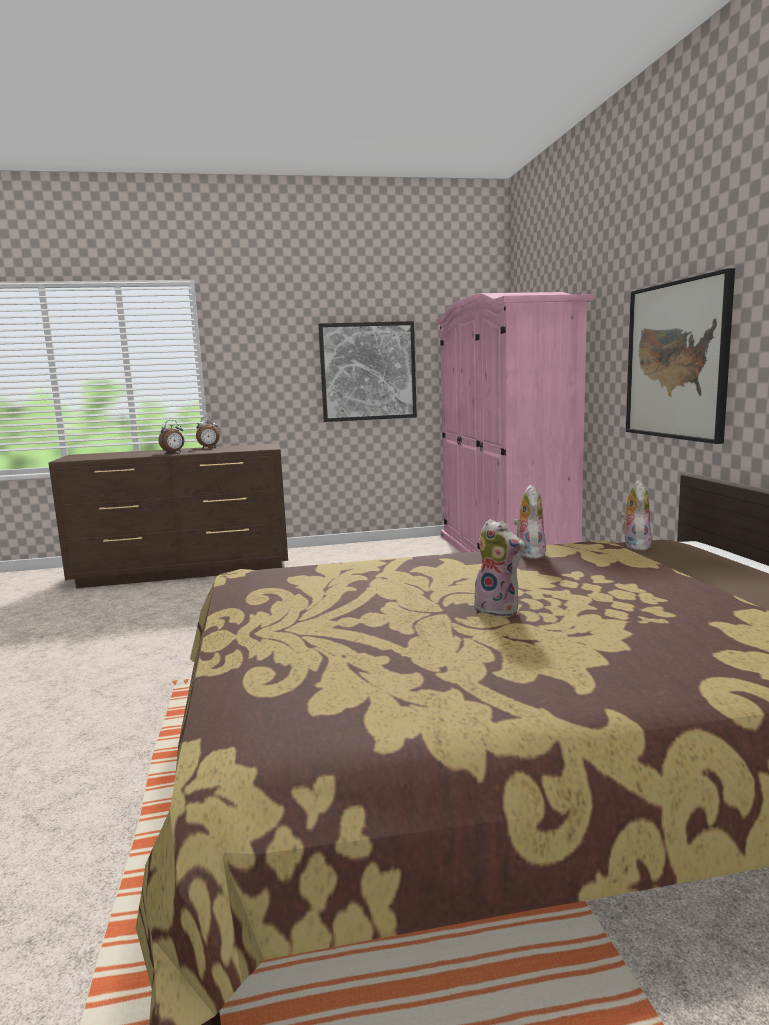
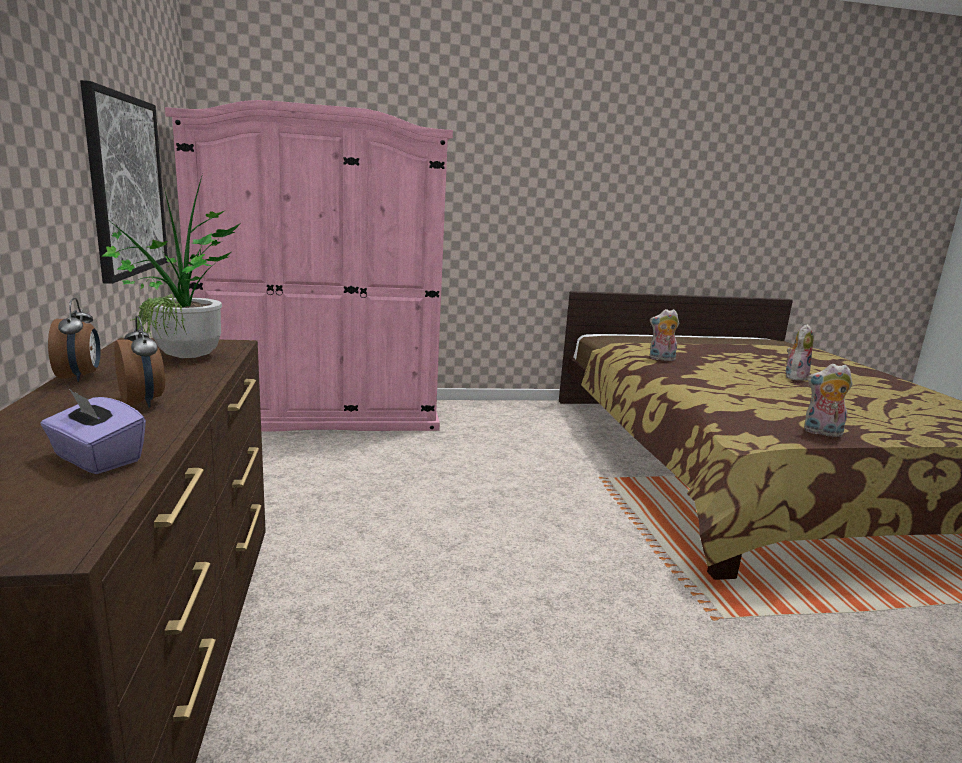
camera: 90 degrees left, 5 degrees up
(119, 456) = (96, 459): none -> purple tissue box
(236, 449) = (186, 359): none -> potted plant
(635, 546) = (616, 342): plush toy -> plush toy (821, 433)
(676, 360) = (549, 210): picture -> none

